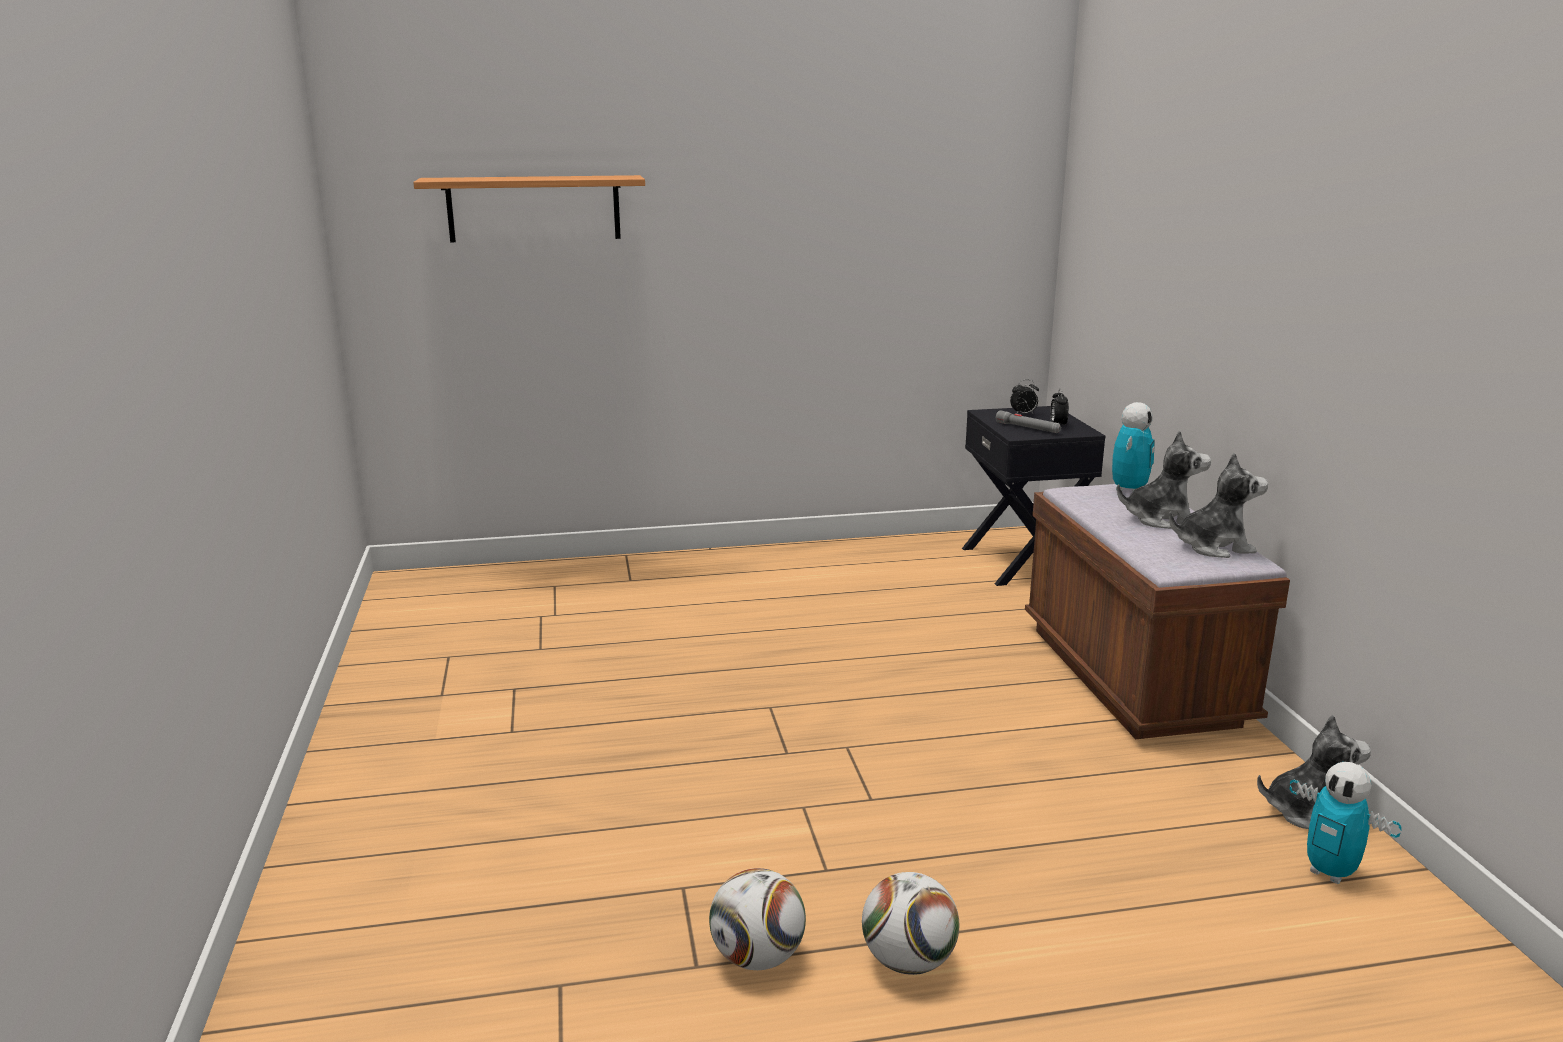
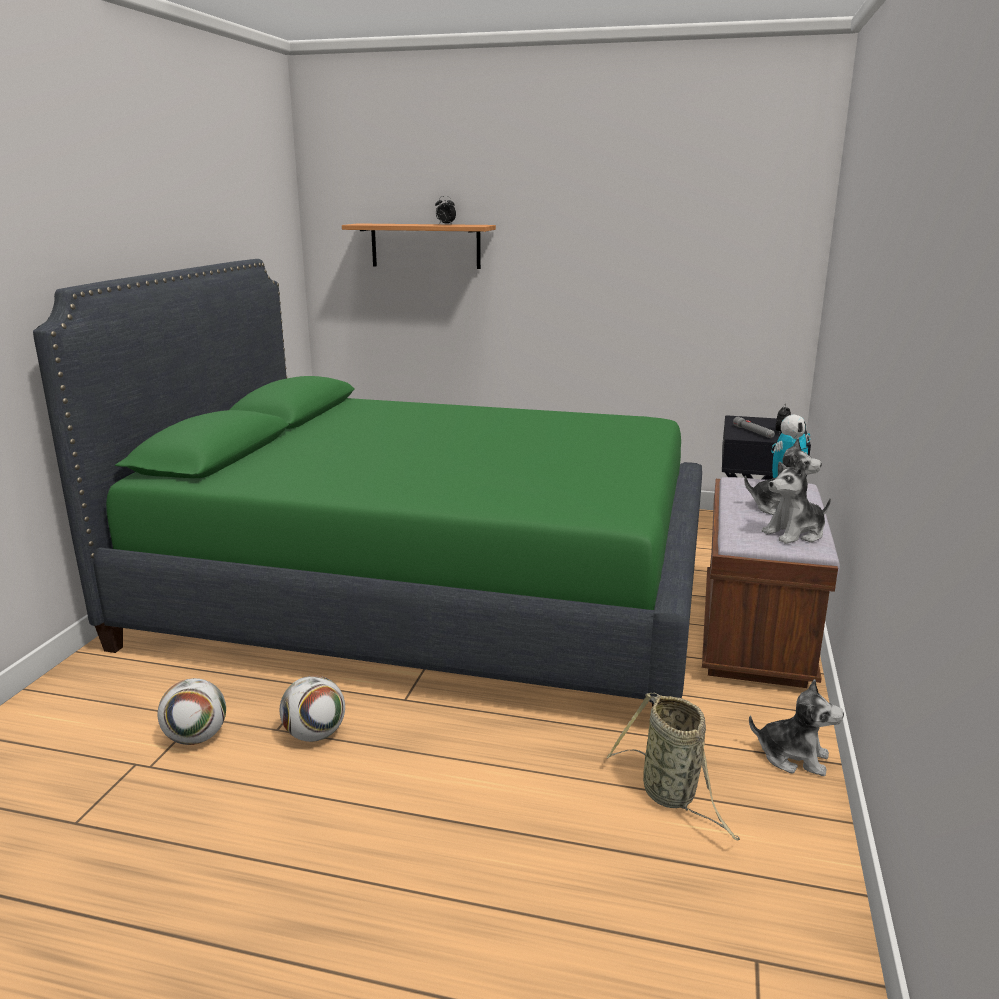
camera: 25 degrees right, 0 degrees up
(710, 715) = (428, 594): none -> green bed
(908, 961) = (398, 764): football -> football (196, 738)
(1023, 414) = (765, 423): alarm clock -> alarm clock (445, 224)
(1213, 547) = (795, 534): plush toy -> plush toy turned 135 degrees clockwise
(1241, 896) = (672, 796): none -> basket
(1330, 872) = (763, 801): toy robot -> none

